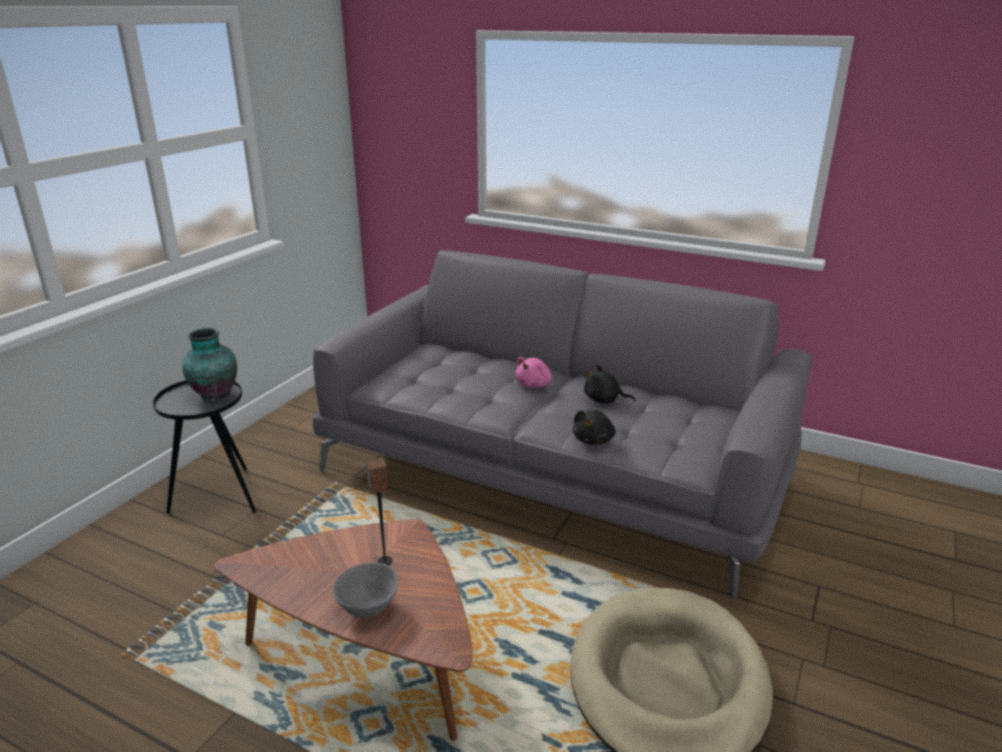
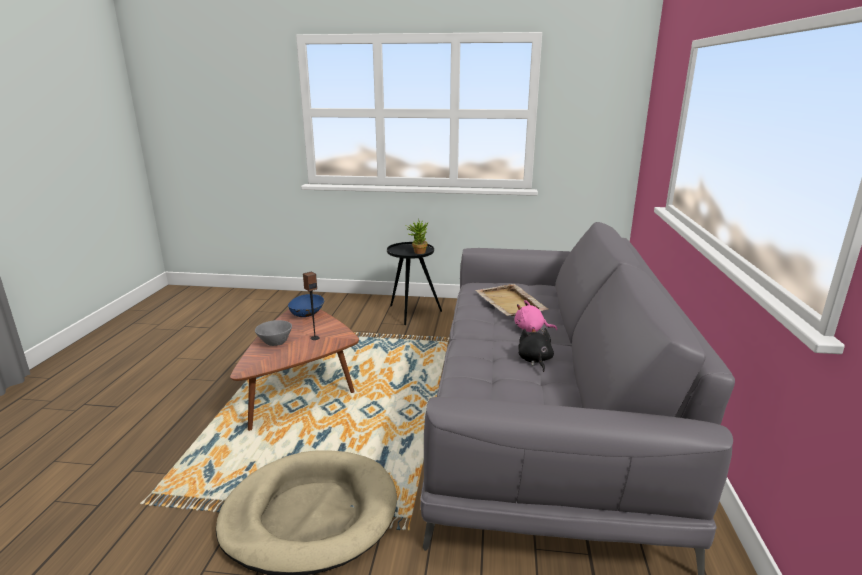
camera: 70 degrees right, 5 degrees down
(214, 394) = (417, 252): vase -> potted plant
(285, 560) = (307, 315): none -> blue bowl
(459, 377) = (510, 303): none -> beige tray
(594, 440) = (464, 365): black plush toy -> none

